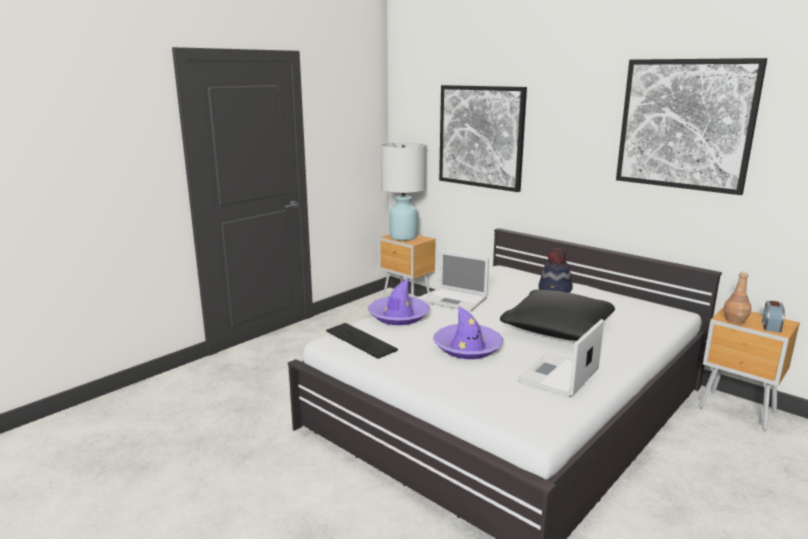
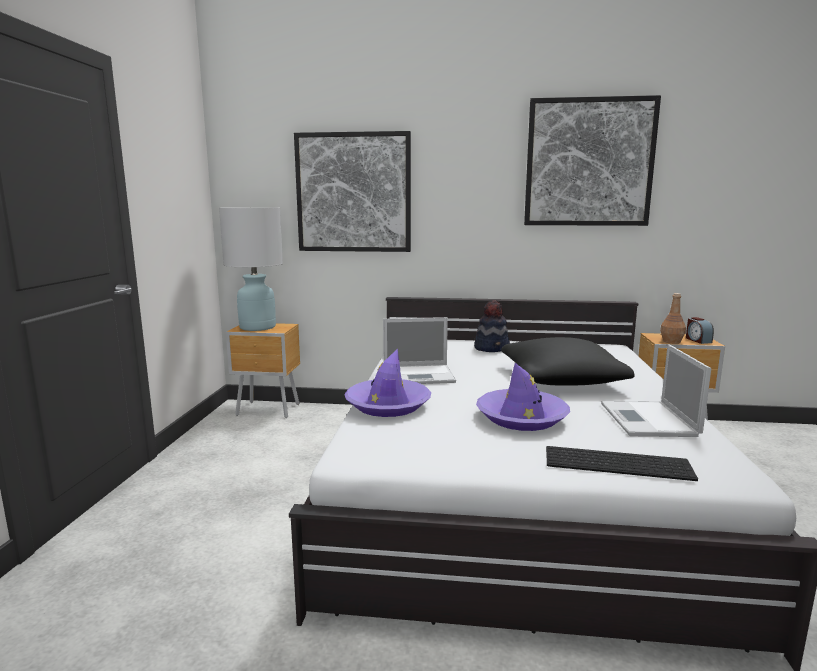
camera: 35 degrees left, 5 degrees down
(362, 340) = (394, 443): keyboard -> keyboard (618, 463)

